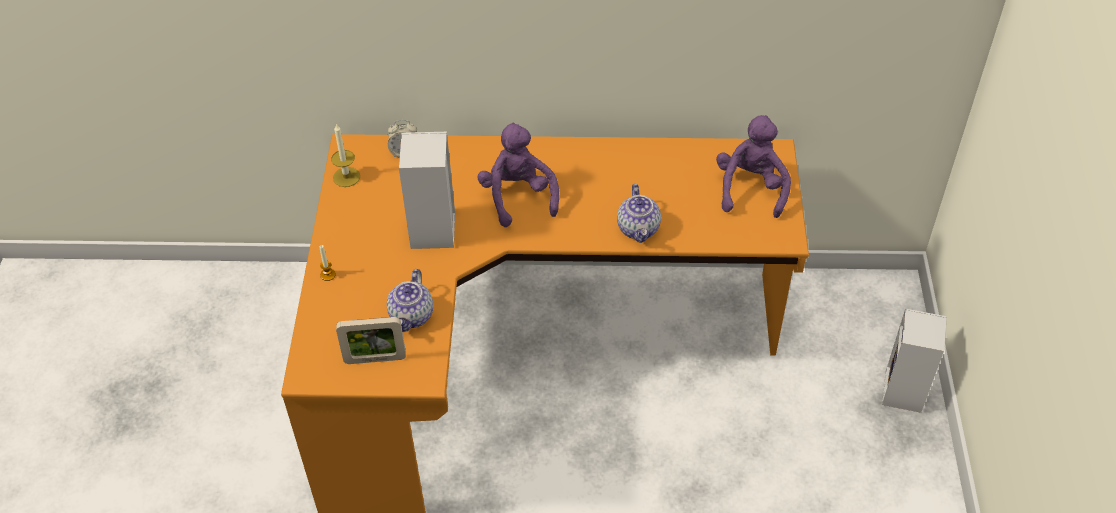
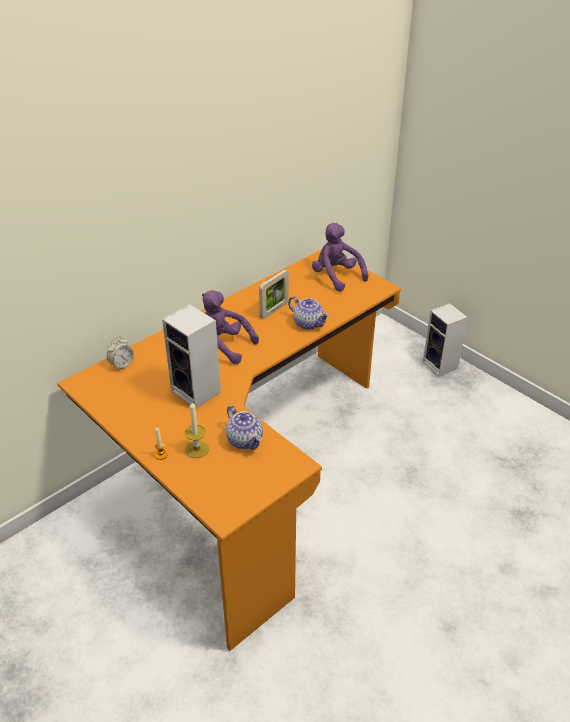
camera: 45 degrees left, 10 degrees down
(346, 177) = (100, 398): candle -> candle (197, 449)
(375, 359) = (255, 477): picture frame -> picture frame (274, 310)

